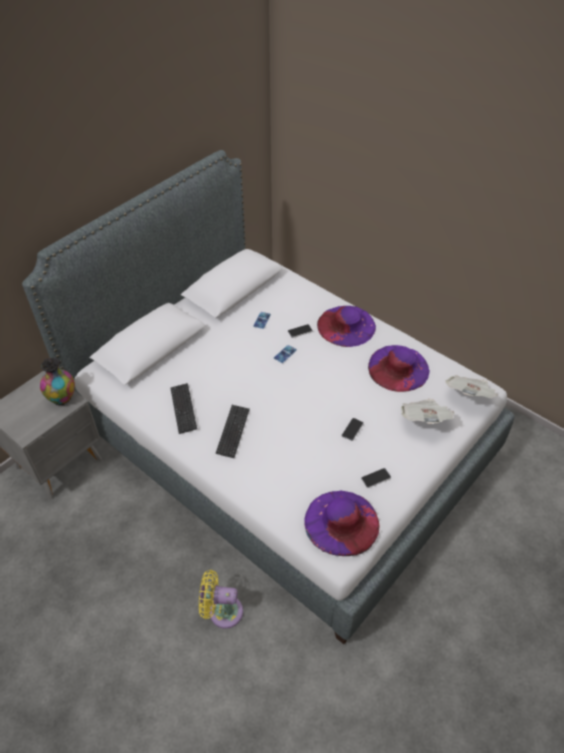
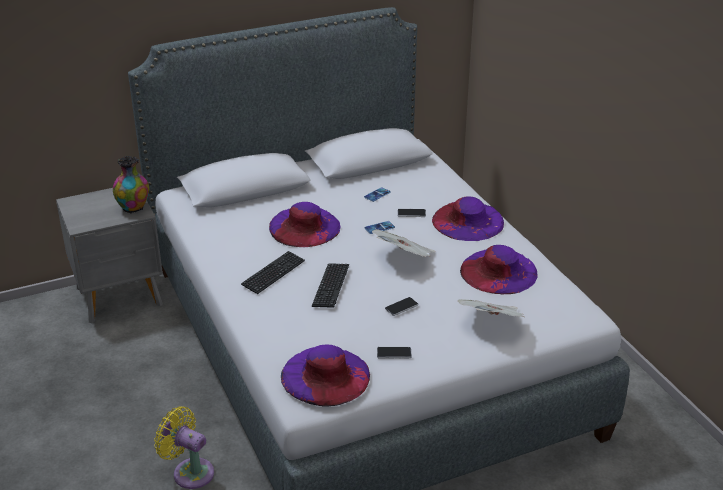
camera: 25 degrees right, 15 degrees down
(183, 409) = (238, 243): keyboard -> keyboard (330, 286)
(226, 373) = (304, 227): none -> purple hat
(469, 395) = (566, 317): newspaper -> newspaper (404, 257)

